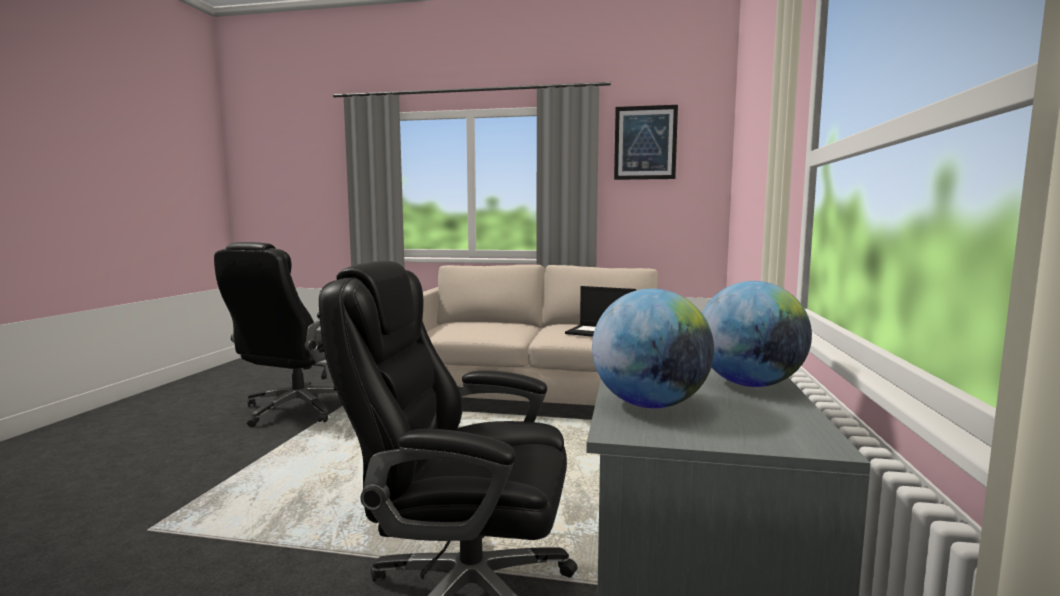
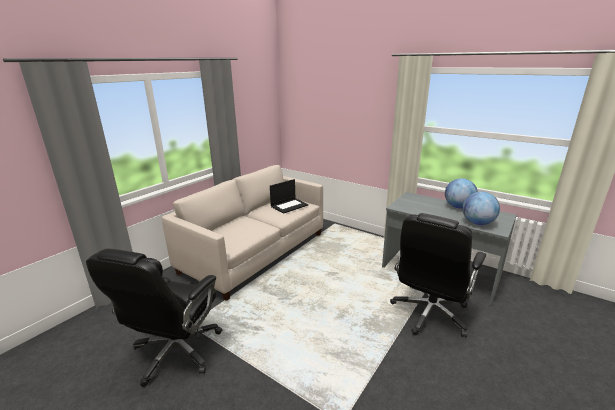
camera: 65 degrees left, 15 degrees up
(296, 410) = (175, 352): black office chair -> black office chair turned 60 degrees clockwise
(645, 143) = (248, 93): picture -> none

